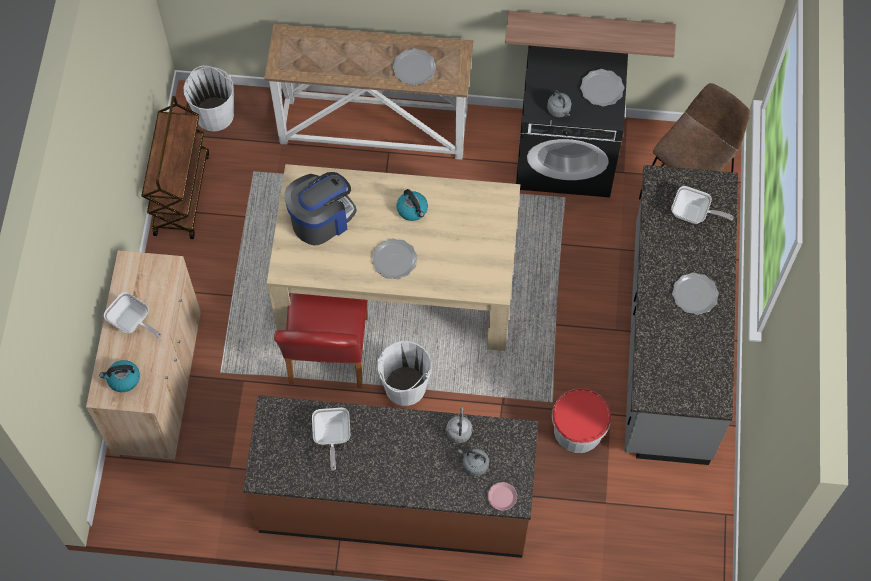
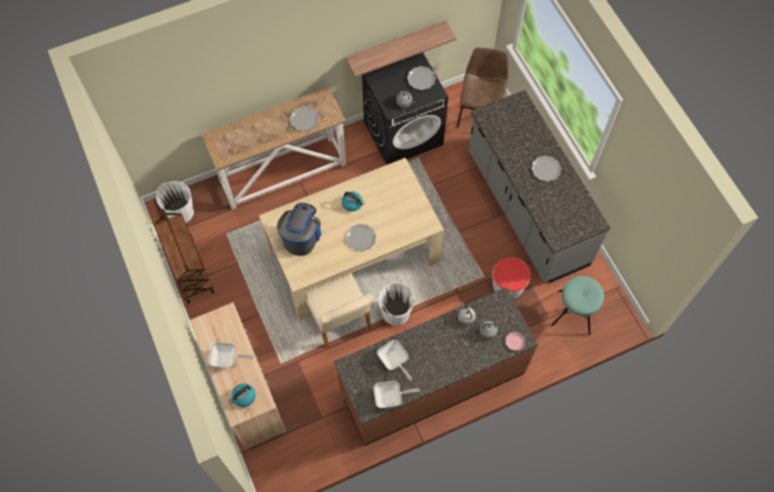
camera: 30 degrees left, 0 degrees up
(327, 356) = (339, 319): red chair -> beige chair
(643, 515) = (574, 312): none -> turquoise stool
(693, 214) = (516, 124): frying pan -> frying pan (391, 397)

